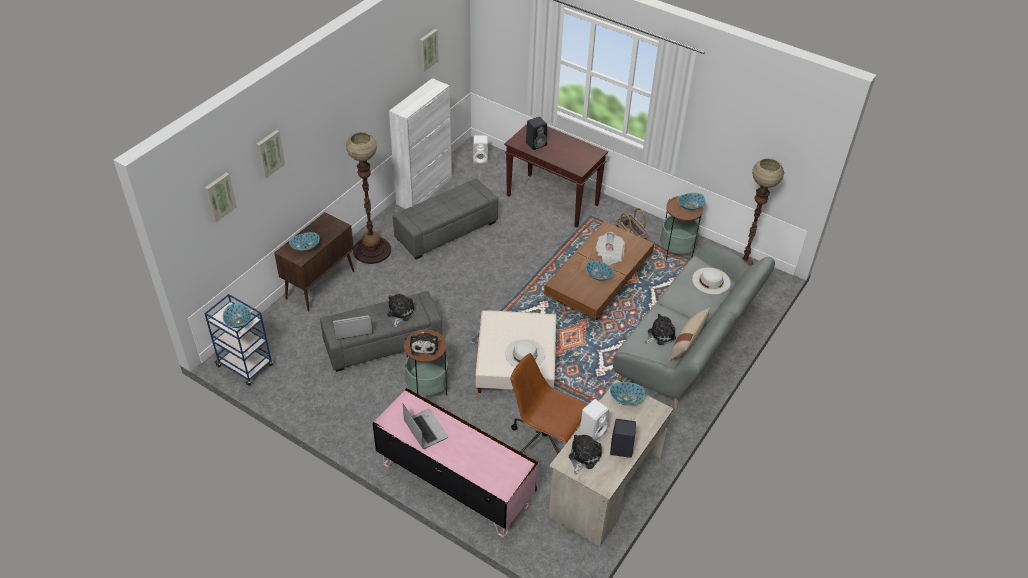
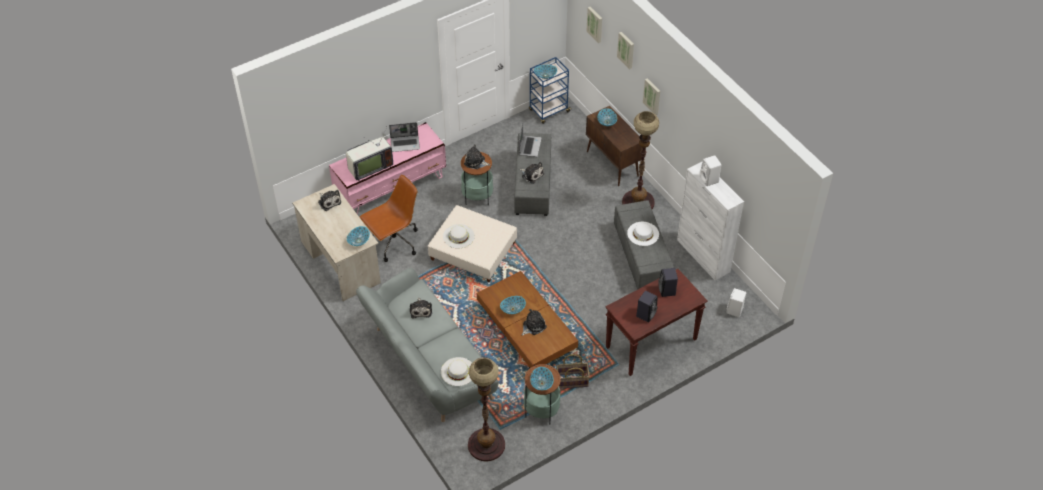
camera: 115 degrees right, 5 degrees up
(428, 49) = (751, 180): picture -> picture (652, 96)
(444, 206) = (643, 233): none -> white hat
(488, 452) = (369, 167): none -> television
(593, 430) = (345, 214): white speaker -> white speaker (709, 180)
(609, 255) = (533, 326): newspaper -> plush toy
(620, 448) = (323, 222): black speaker -> black speaker (646, 314)
(687, 343) = (404, 324): beige pillow -> none

